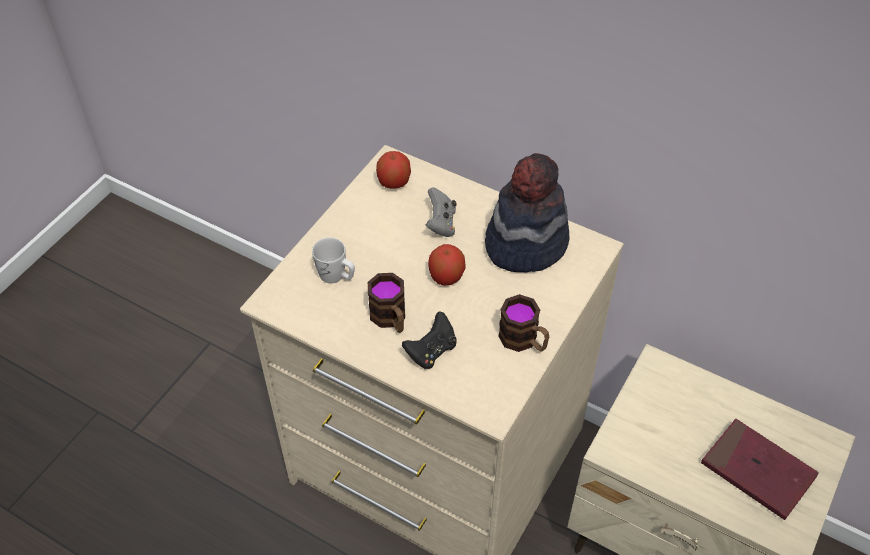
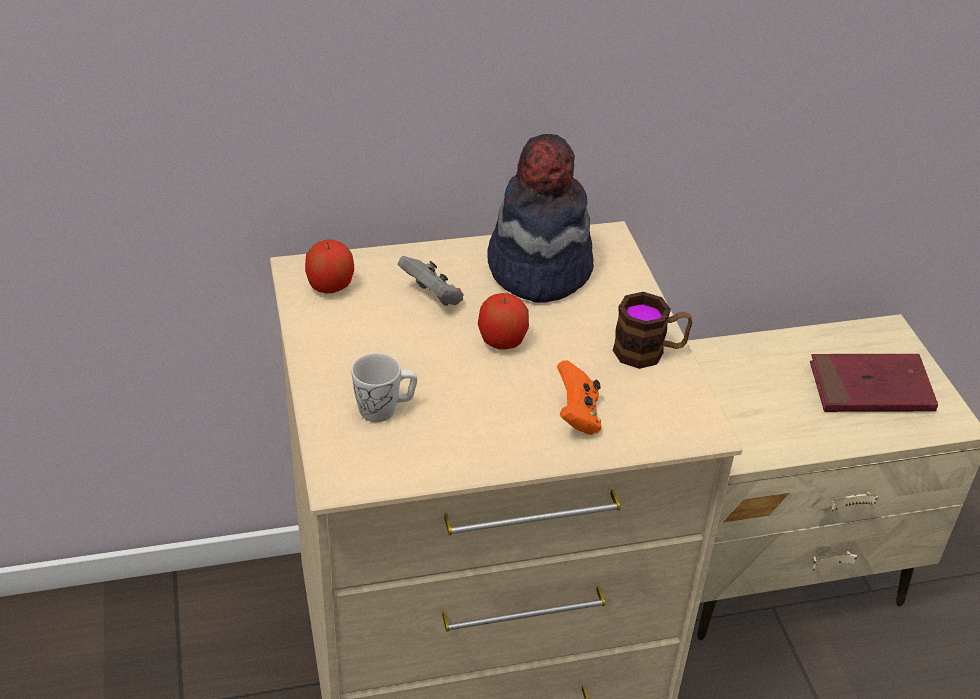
camera: 45 degrees left, 10 degrees down
(391, 319) = (498, 413): mug -> none
(431, 351) = (577, 416): black game controller -> orange game controller

